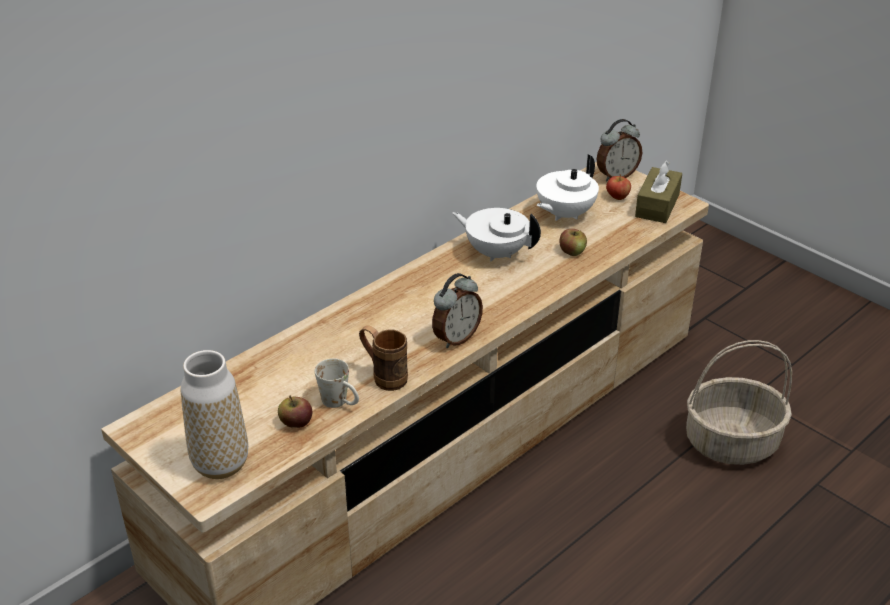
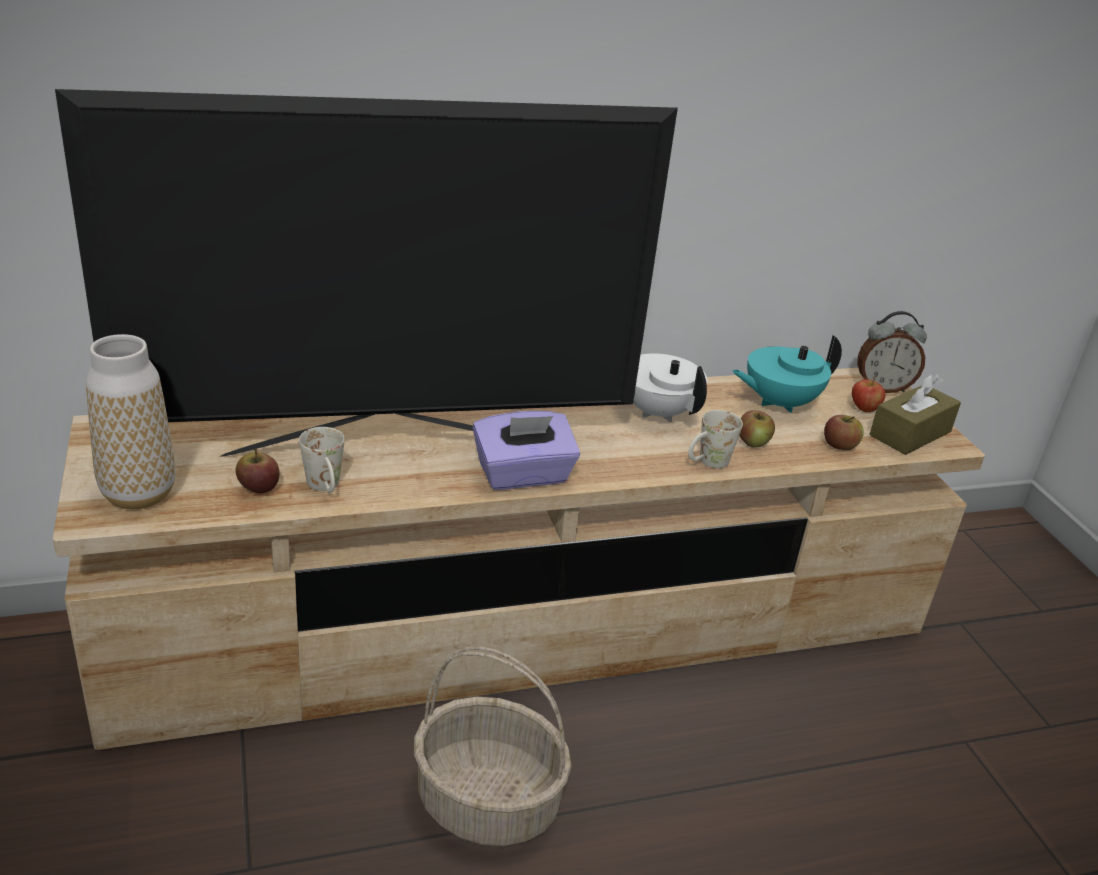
camera: 25 degrees right, 5 degrees down
(346, 355) = (383, 445): none -> television
(384, 376) = (401, 481): brown mug -> none
(456, 338) = (523, 475): alarm clock -> purple tissue box
(558, 280) = (707, 463): none -> white mug
(564, 214) = (778, 403): white teapot -> turquoise teapot
(624, 232) = (839, 445): none -> apple
(732, 442) = (894, 785): basket -> basket (489, 802)

